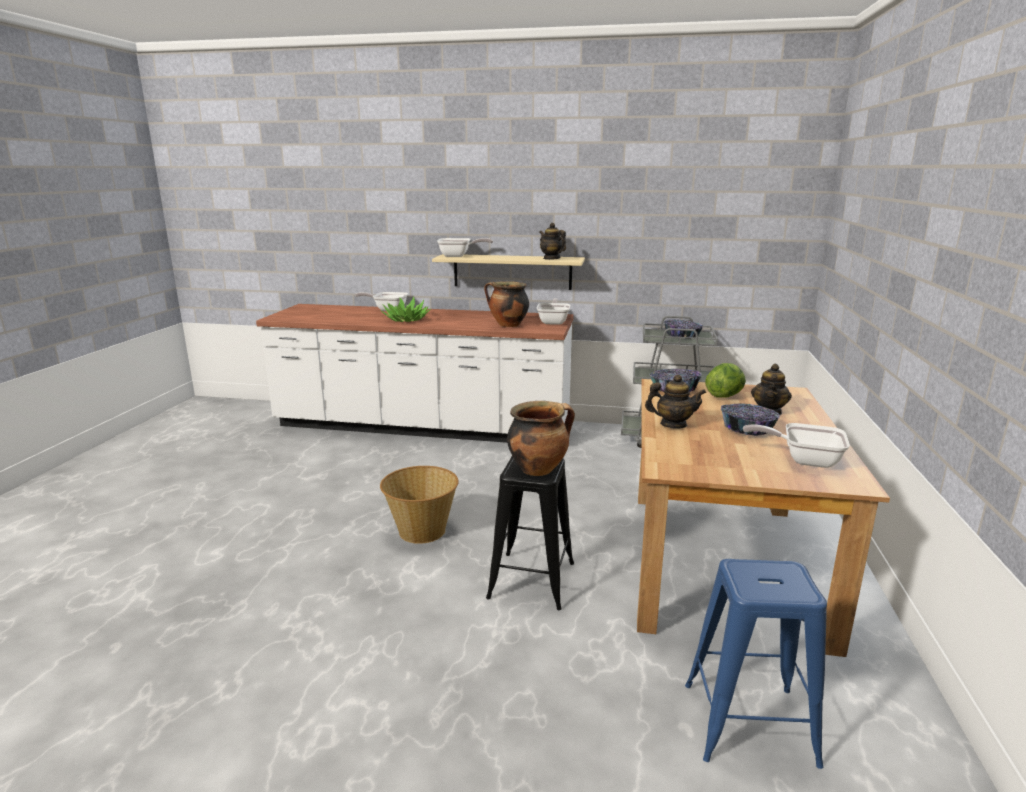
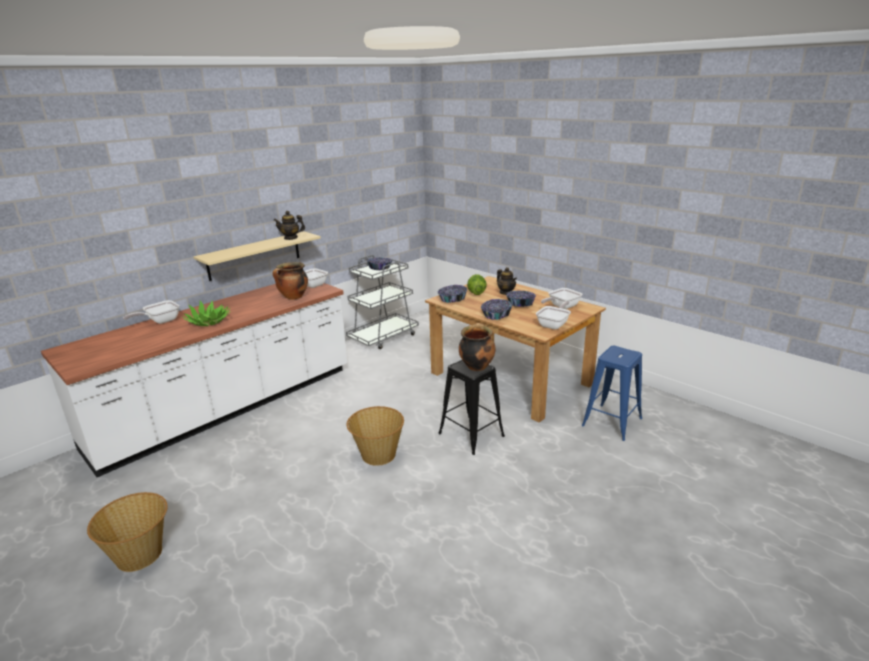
camera: 55 degrees left, 5 degrees up
(193, 482) = (140, 554): none -> basket
(458, 256) = (218, 254): frying pan -> frying pan (554, 324)
(673, 424) = (496, 315): teapot -> bowl

